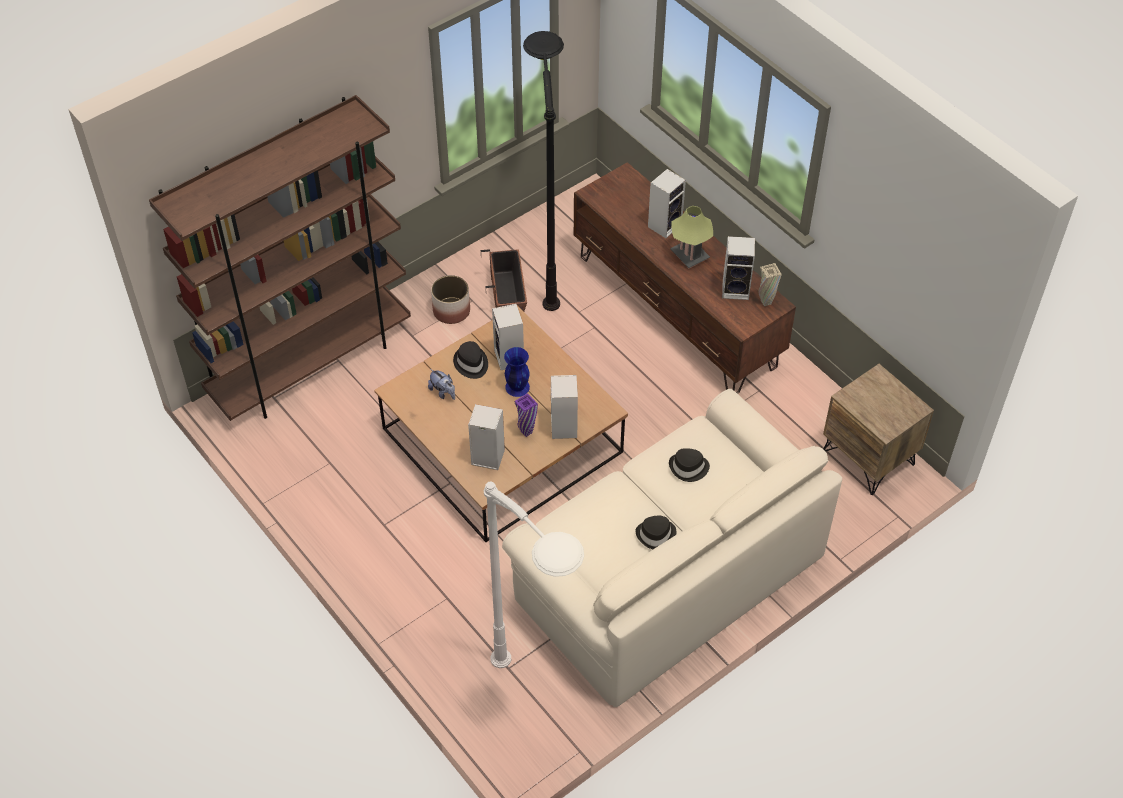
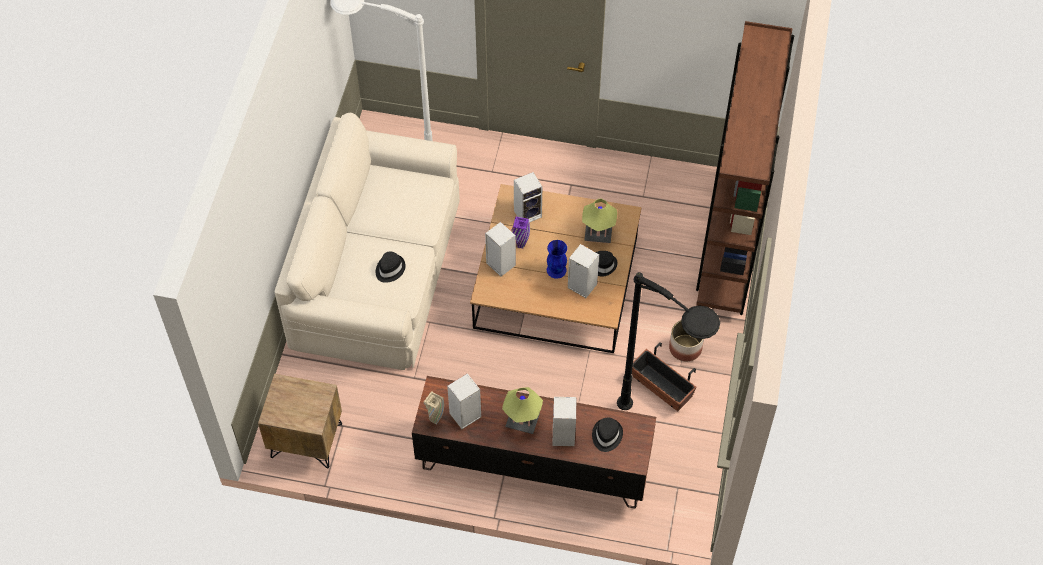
camera: 140 degrees right, 5 degrees up
(443, 392) = (598, 234): plush toy -> table lamp
(656, 535) = (374, 215): black hat -> black hat (606, 435)

